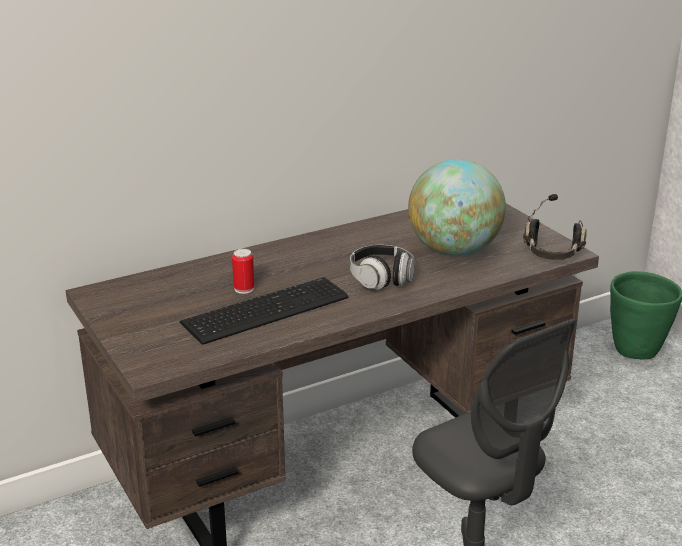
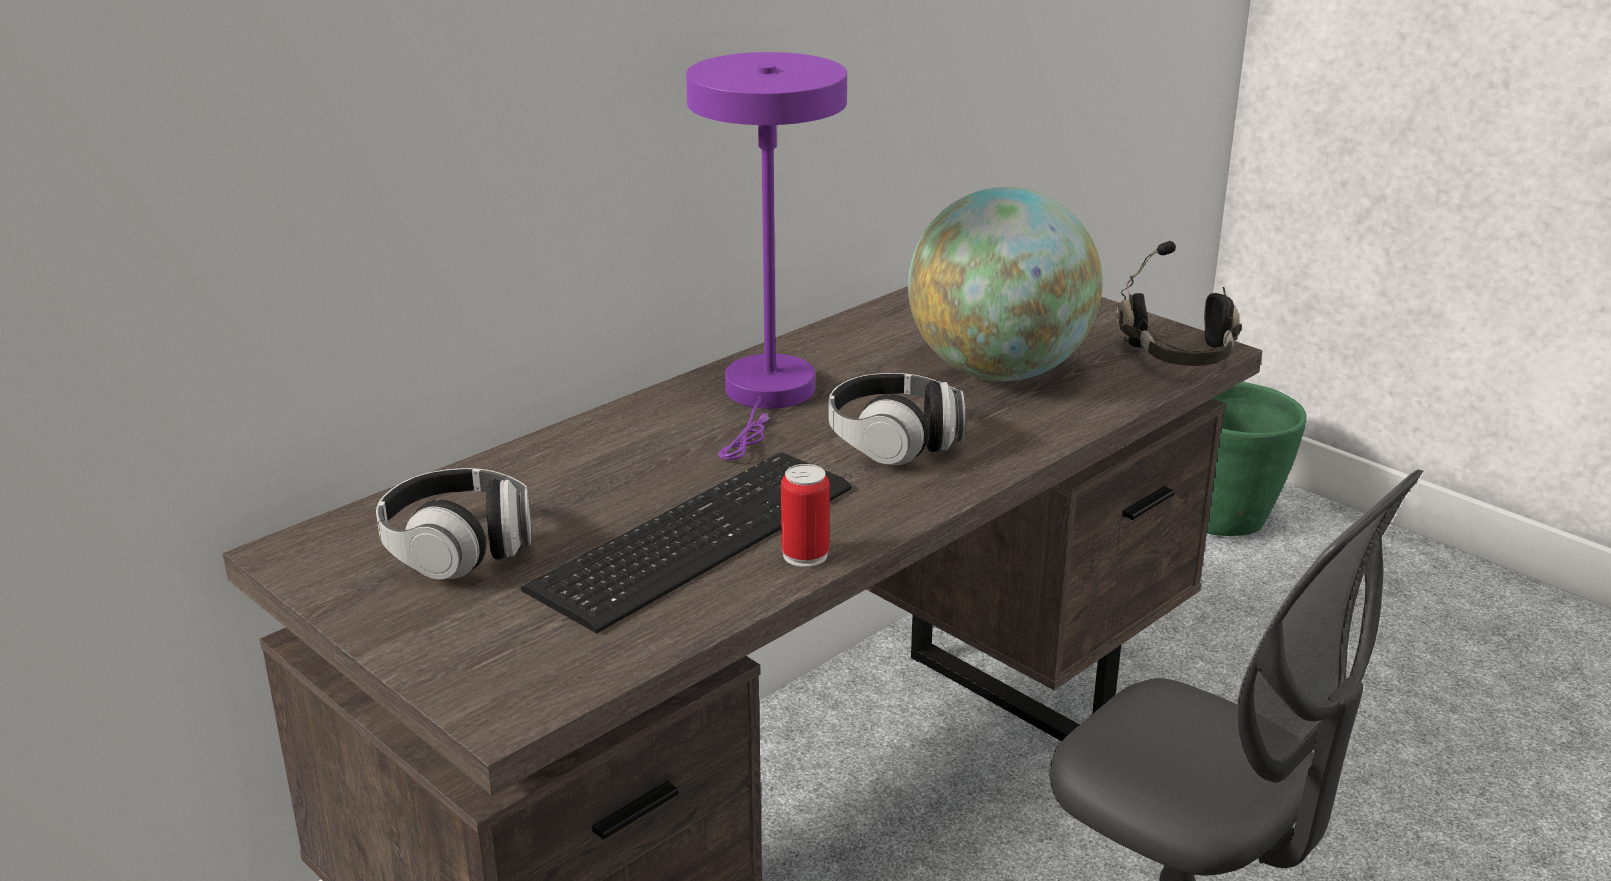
camera: 15 degrees left, 0 degrees up
(162, 301) = (459, 549): none -> headphones
(244, 289) = (625, 498): can -> can (805, 555)
(334, 250) = (768, 397): none -> purple table lamp

